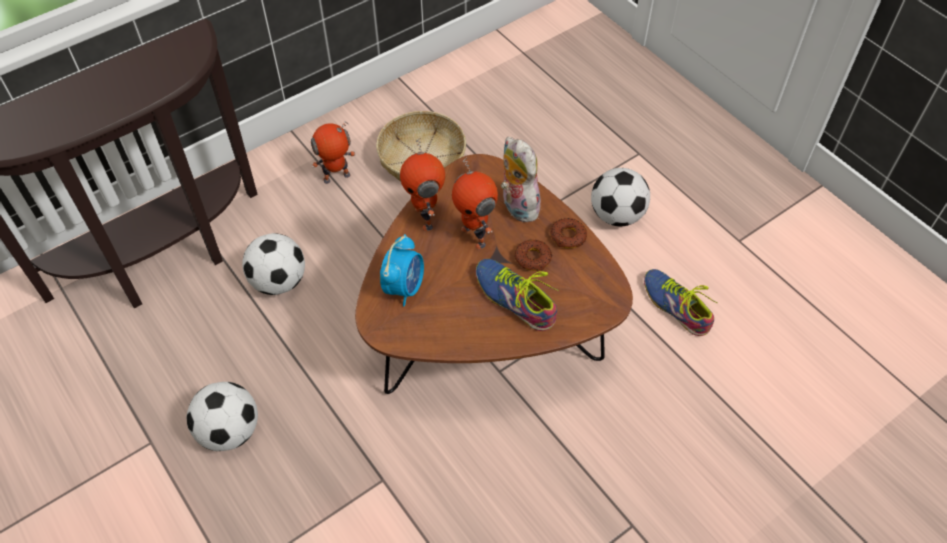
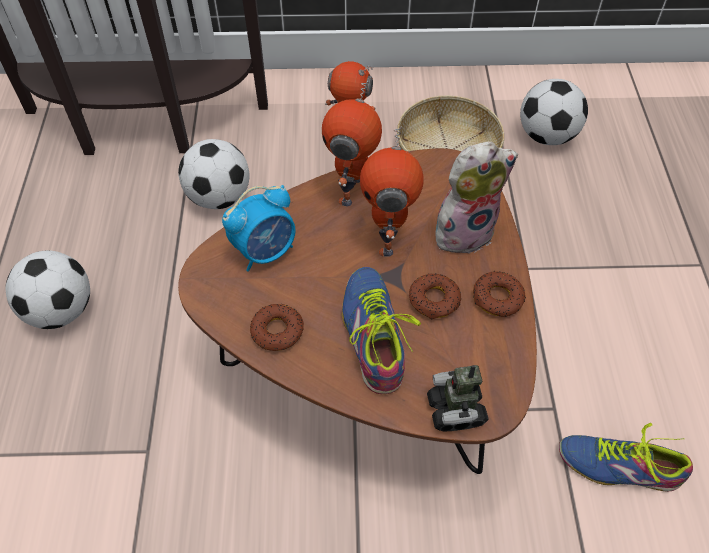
camera: 35 degrees right, 0 degrees up
(455, 330) = (277, 331): none -> donut
(517, 206) = (464, 231): plush toy -> plush toy turned 60 degrees clockwise
(595, 314) = (456, 411): none -> toy robot
(616, 215) = (622, 319): football -> football (547, 136)
(675, 306) = (619, 466): shoe -> shoe turned 75 degrees counterclockwise

